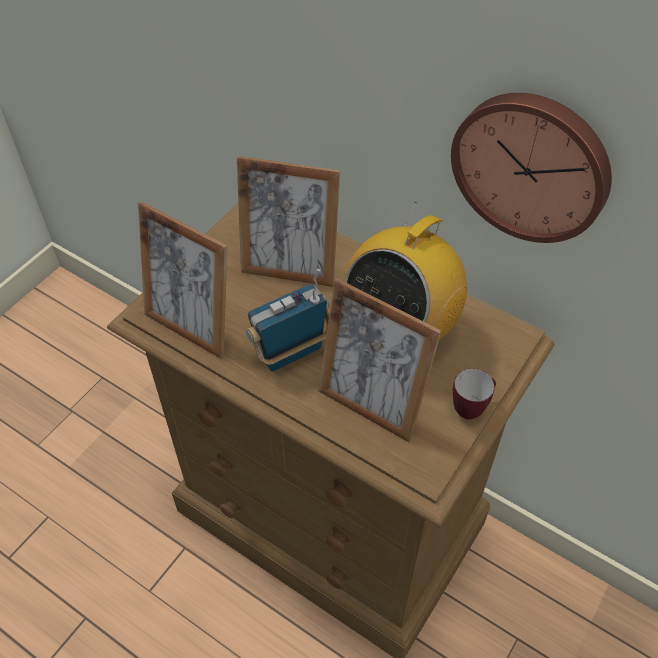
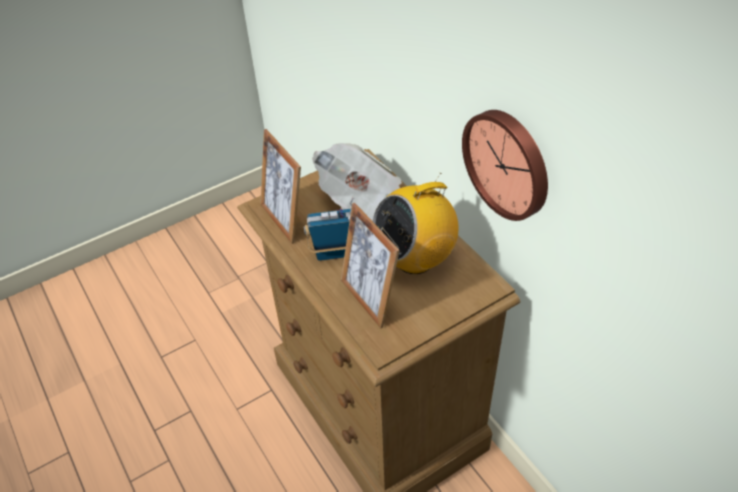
camera: 25 degrees right, 5 degrees down
(290, 269) = (364, 202): picture frame -> newspaper
(471, 408) = (434, 321): mug -> none

